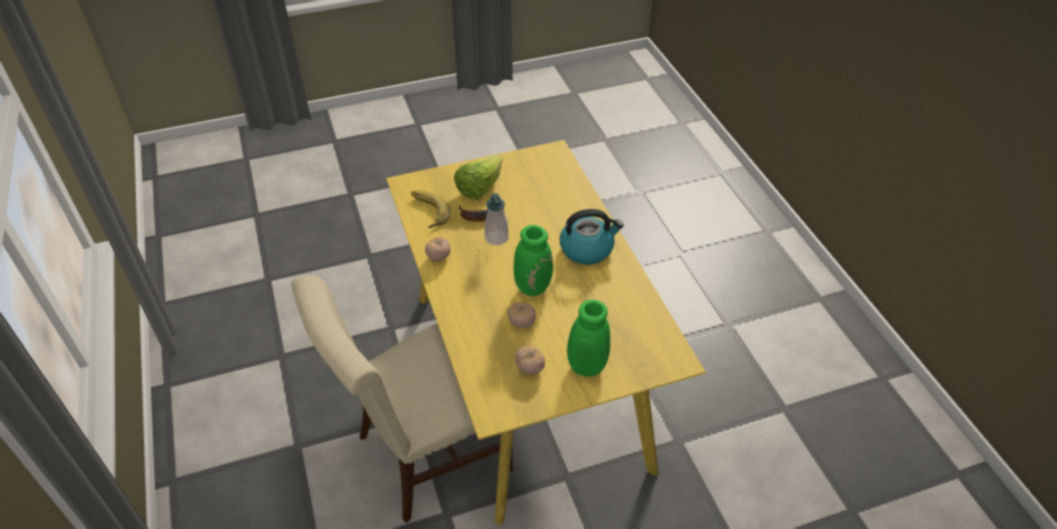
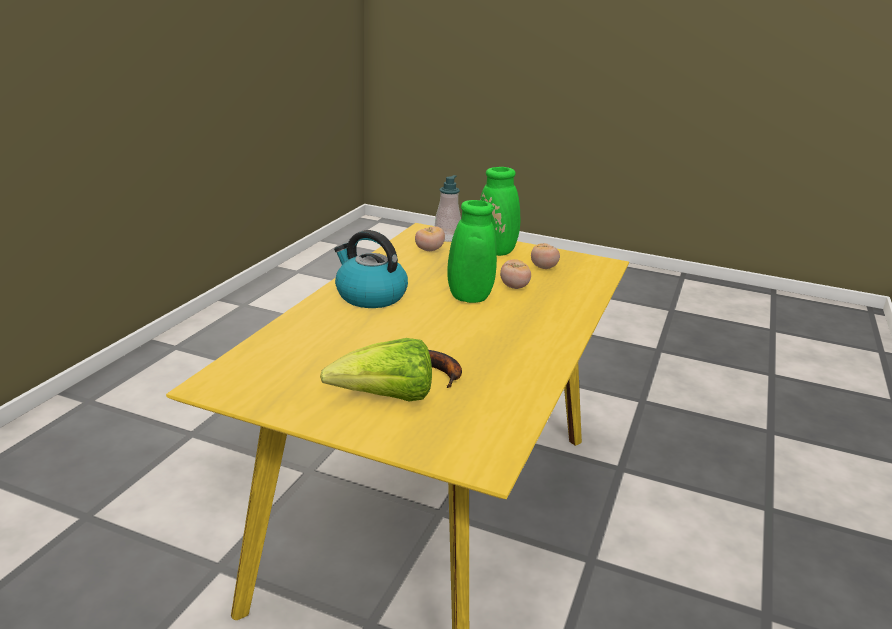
camera: 140 degrees left, 20 degrees down
(424, 456) = (611, 517): beige chair -> none
(427, 212) = (497, 410): banana -> none
(438, 257) = (539, 360): tomato -> tomato (429, 250)
(496, 238) = (446, 344): soap dispenser -> soap dispenser (447, 238)

